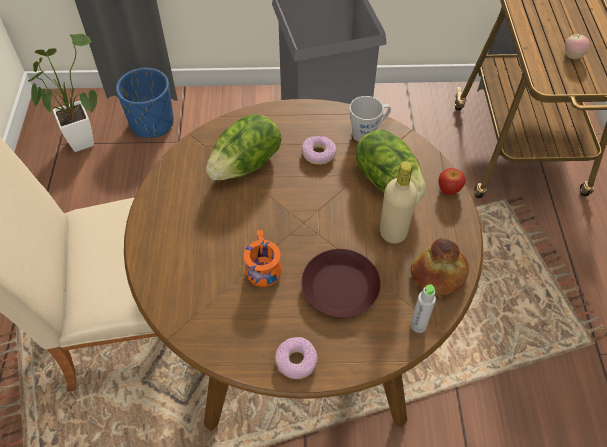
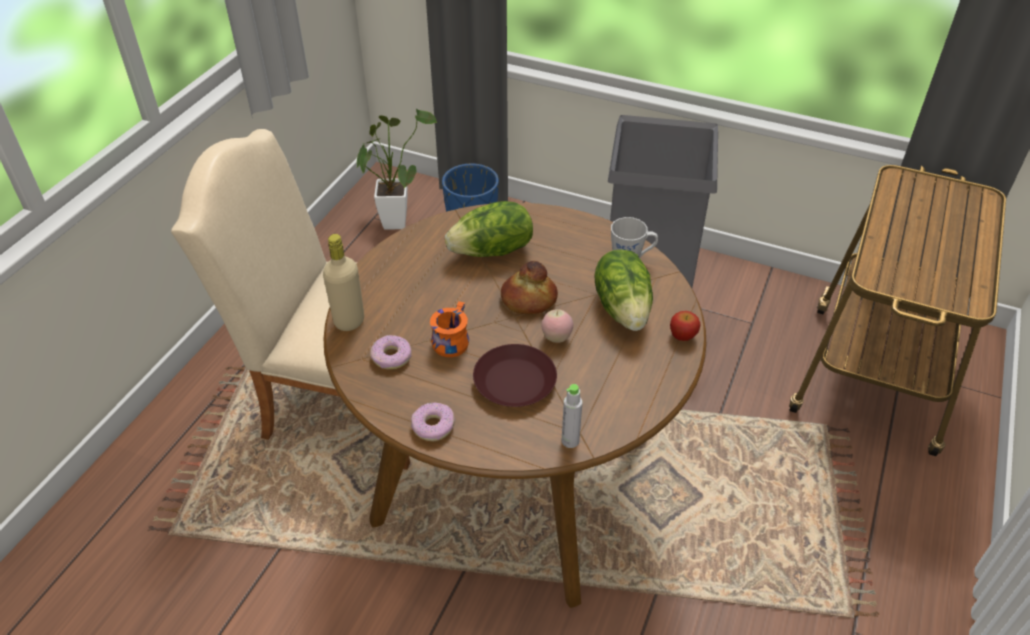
camera: 25 degrees right, 10 degrees down
(318, 154) = (568, 263): donut -> donut (391, 357)
(393, 232) = (598, 353): beige bottle -> beige bottle (349, 321)
(438, 275) = (620, 406): bread -> bread (528, 300)
(572, 56) = (923, 260): apple -> apple (556, 338)

